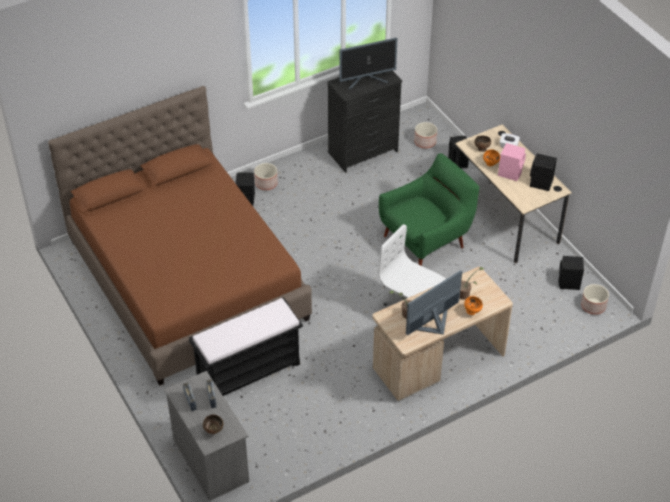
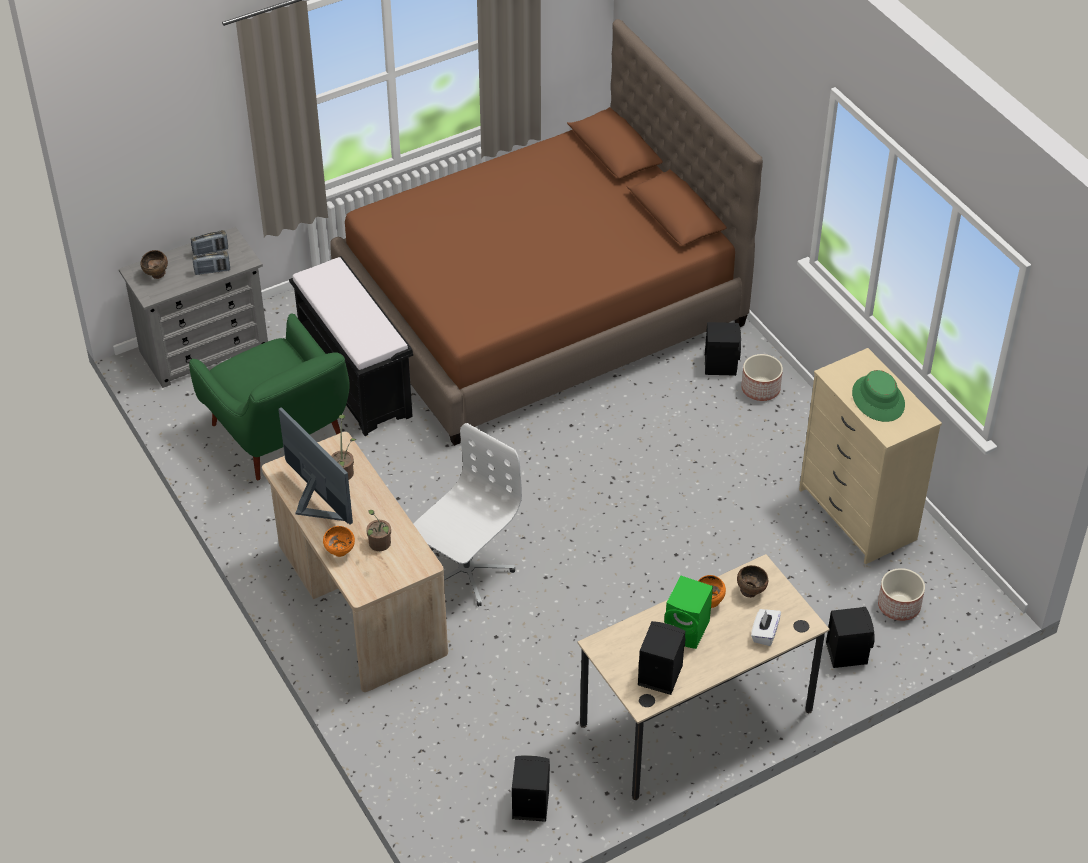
camera: 90 degrees right, 0 degrees up
(363, 152) = (856, 515): black dresser -> beige dresser
(366, 80) = (878, 399): monitor -> green hat
(427, 240) = (634, 598): green armchair -> green armchair (280, 436)
(510, 172) = (688, 631): pink speaker -> green speaker
(593, 306) = (471, 837): planter -> none

